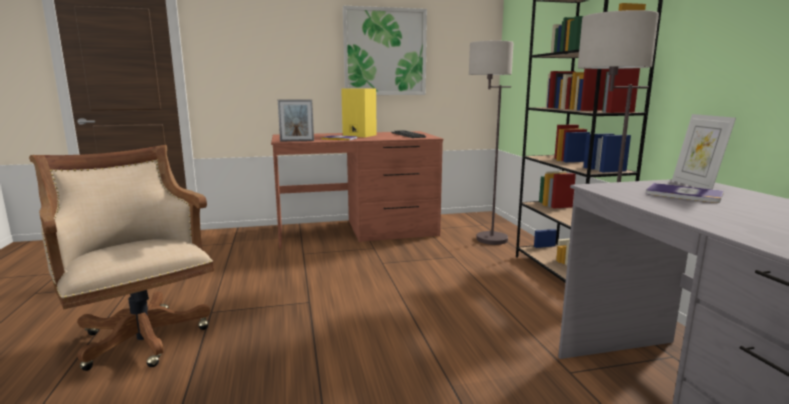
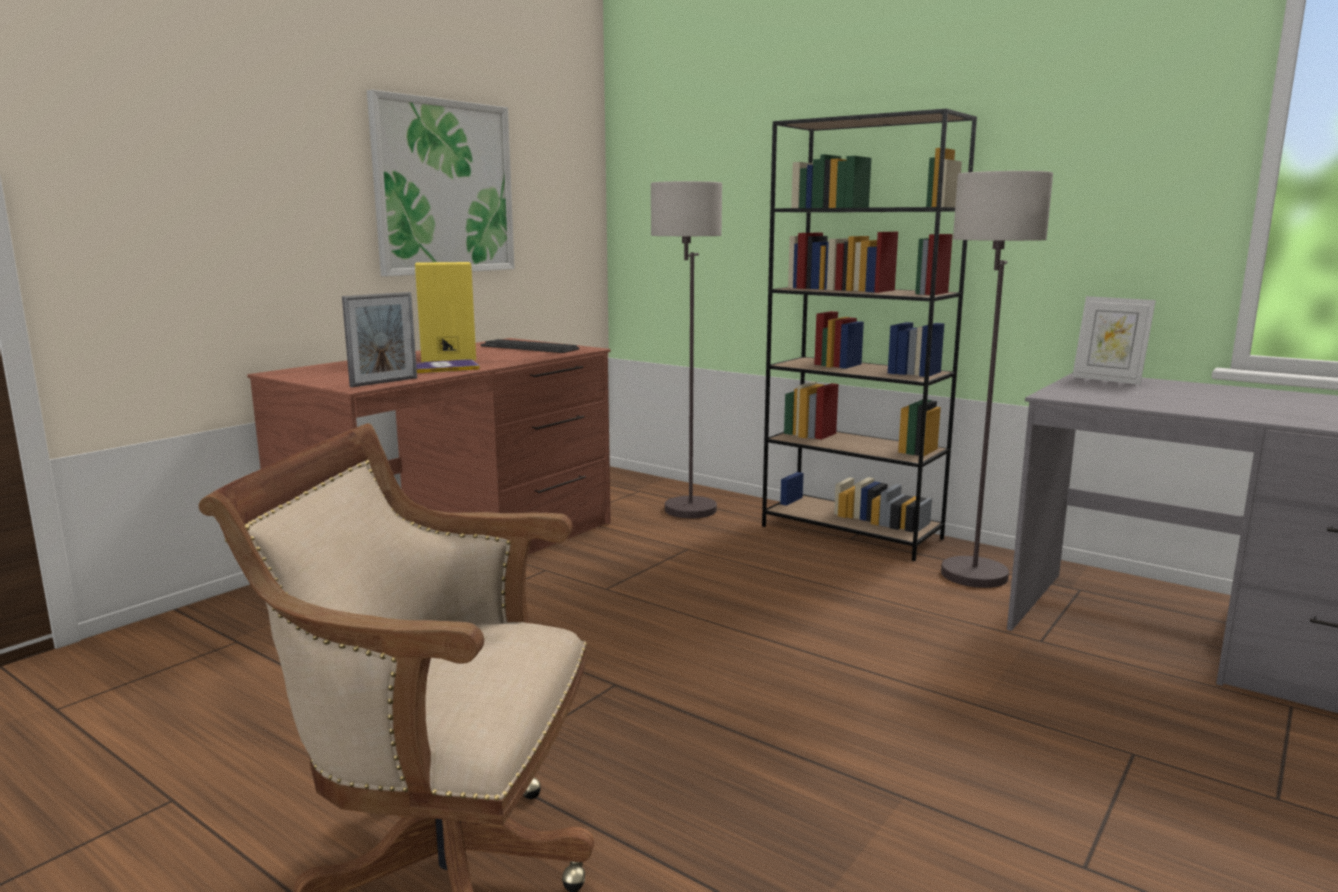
camera: 40 degrees left, 0 degrees up
(683, 194) = (1136, 391): book -> none

